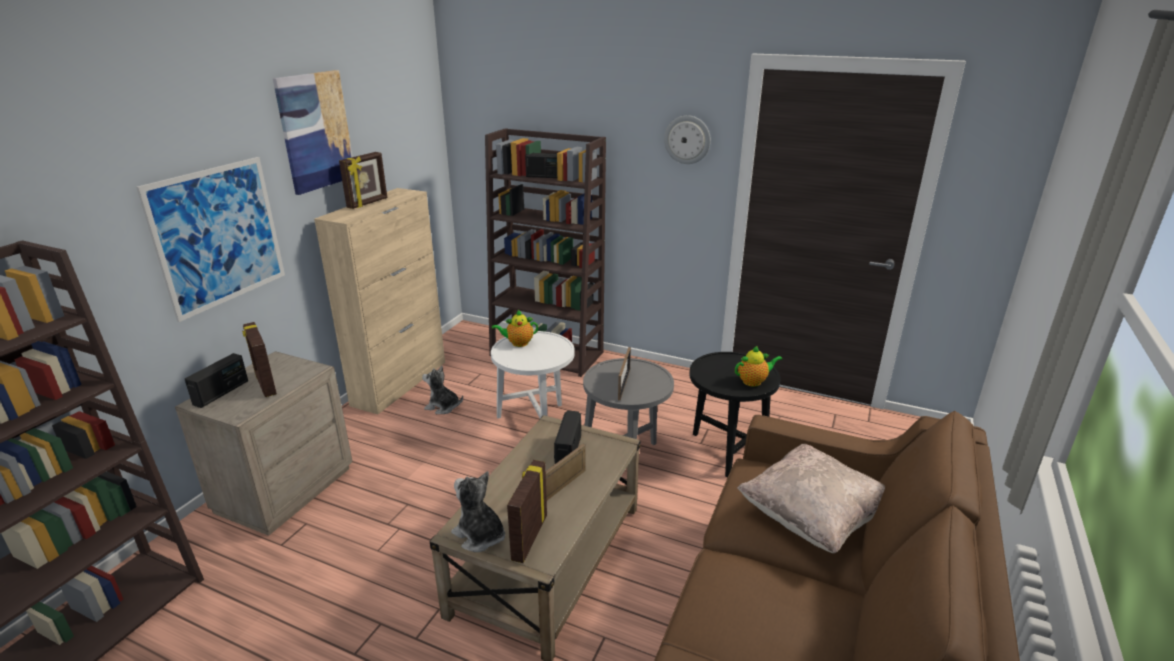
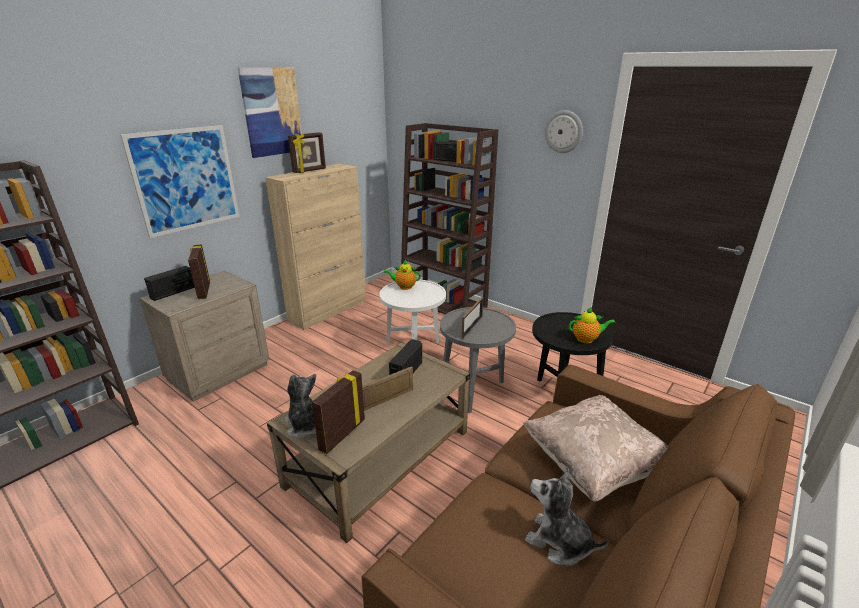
camera: 15 degrees right, 0 degrees up
(443, 407) = (351, 331): plush toy -> plush toy (558, 542)

